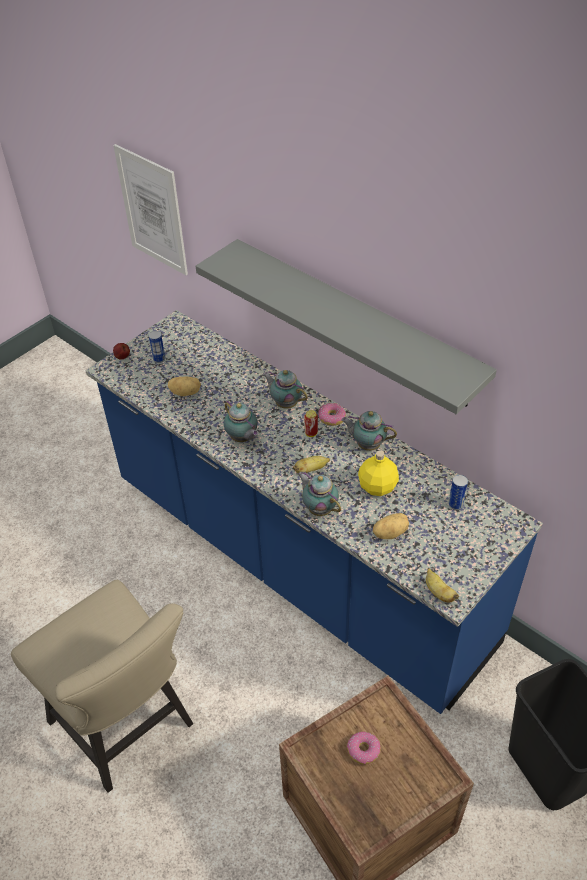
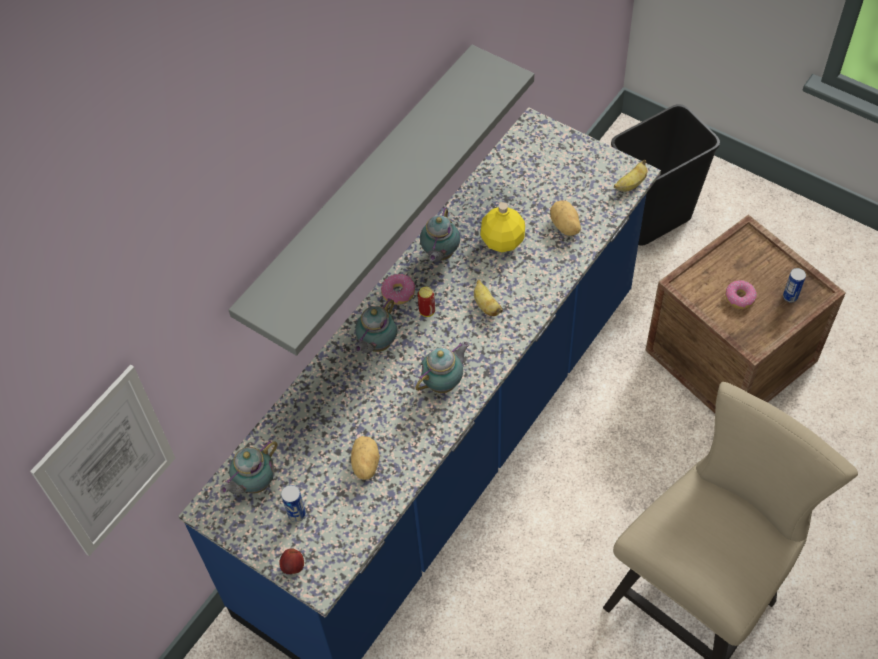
camera: 95 degrees left, 10 degrees up
(319, 508) = (543, 291): teapot -> teapot (254, 484)
(455, 504) = (517, 173): can -> can (790, 296)

